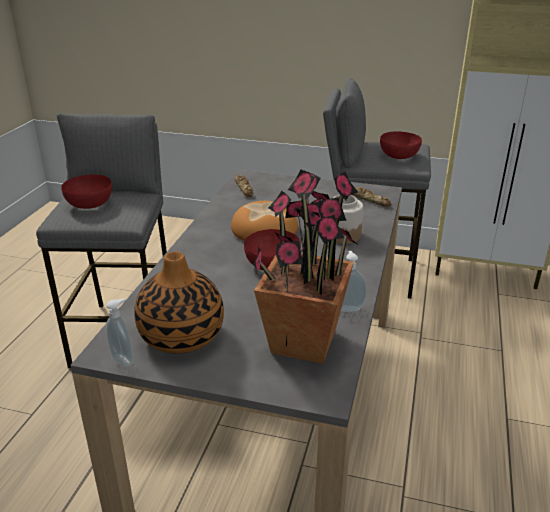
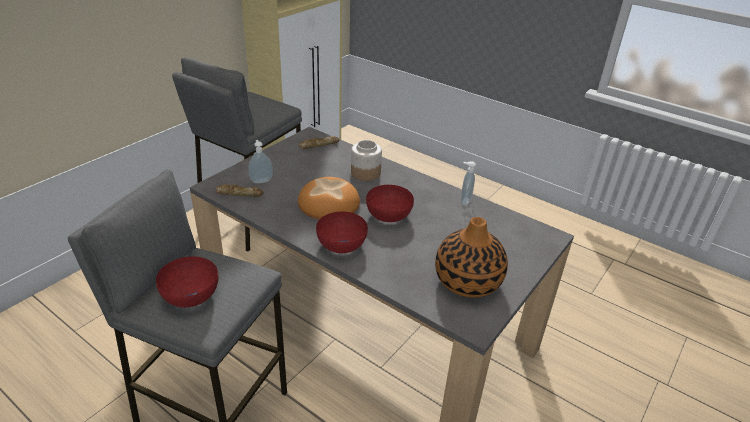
camera: 70 degrees left, 5 degrees up
(123, 359) = (487, 317): soap dispenser -> soap dispenser (261, 180)
(303, 341) = (495, 229): potted plant -> none
(399, 155) = (261, 107): red bowl -> red bowl (341, 244)

